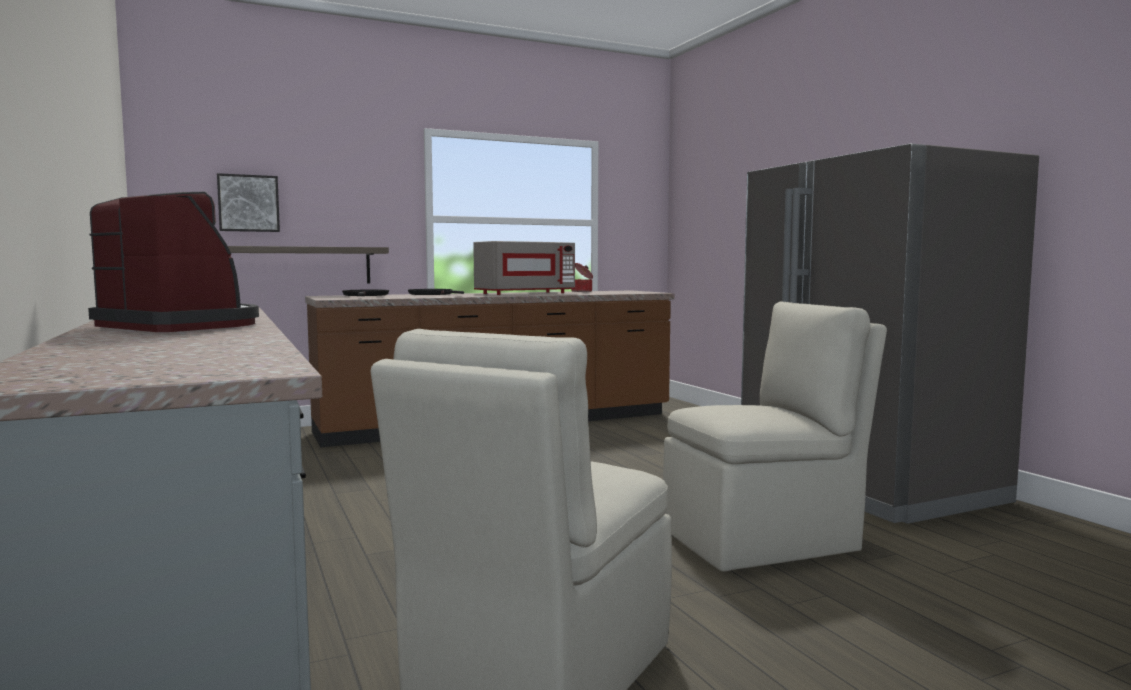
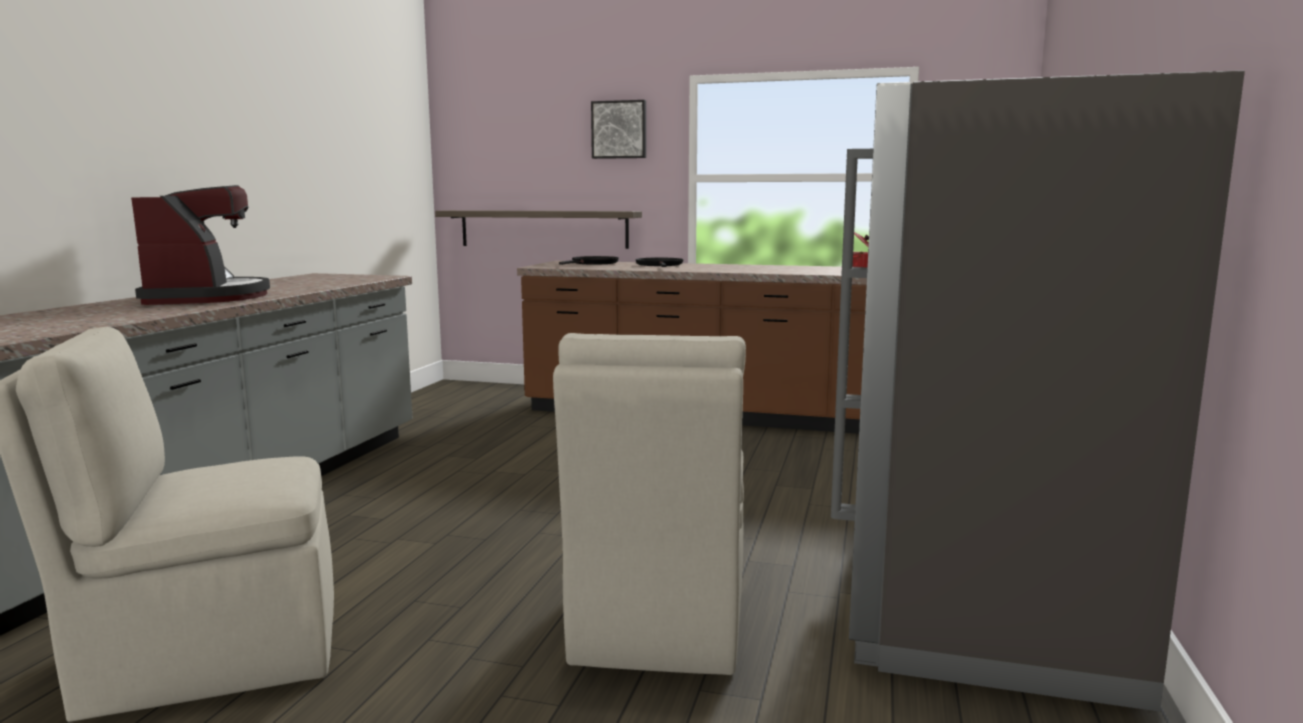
camera: 40 degrees right, 5 degrees up
(248, 203) = (521, 168): picture -> picture (619, 129)
(524, 293) = (764, 268): grey microwave -> none
(764, 540) = (658, 621): beige chair -> beige chair turned 75 degrees clockwise

